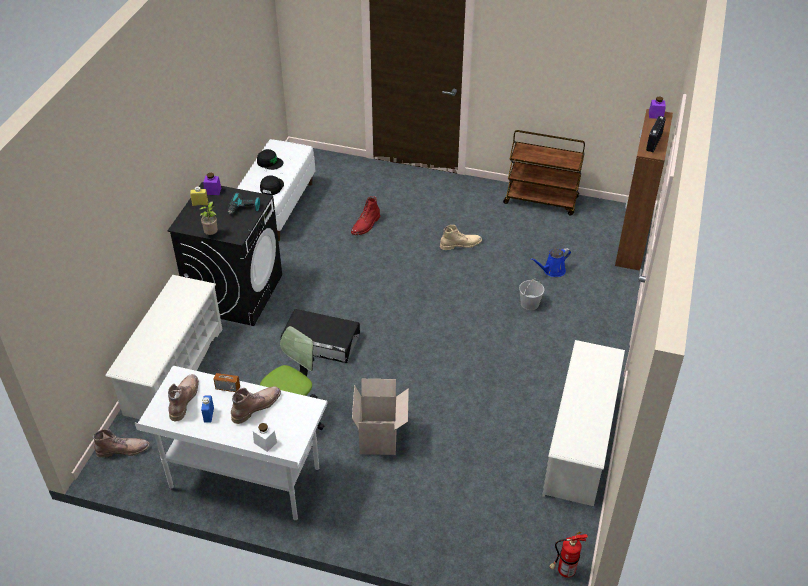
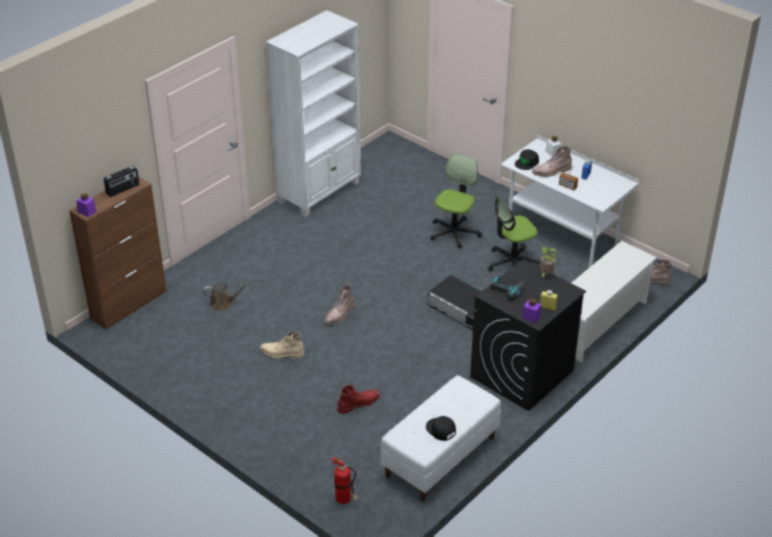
camera: 155 degrees left, 5 degrees down
(183, 399) = (601, 188): brown boot -> brown boot (340, 314)
(271, 187) = (453, 396): black cap -> black cap (527, 162)
(380, 438) = (454, 233): cardboard box -> office chair
(529, 303) = (268, 284): white bucket -> none
(541, 200) = (163, 372): brown cart -> none
(552, 271) = (223, 303): blue watering can -> brown watering can
(564, 571) = (386, 145): fire extinguisher -> fire extinguisher (345, 500)
(579, 444) = (320, 192): white shoe rack -> white bookcase

